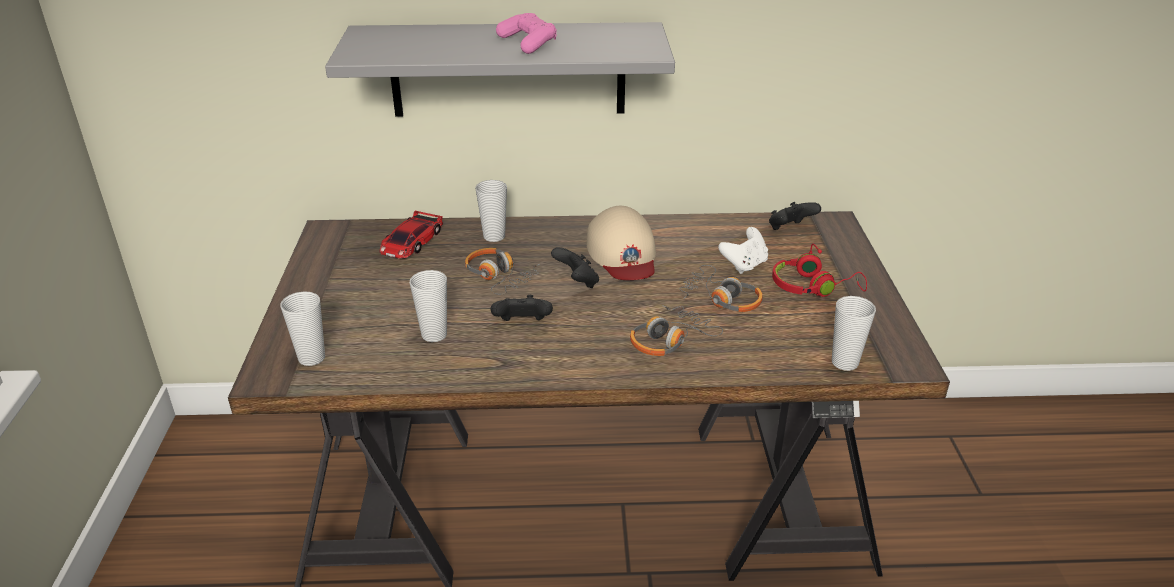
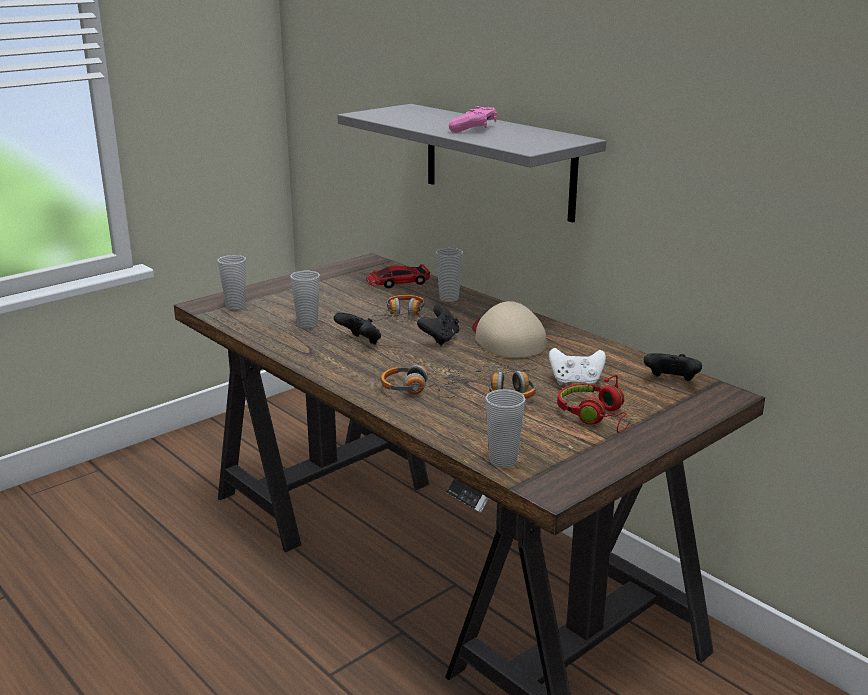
camera: 50 degrees right, 10 degrees down
(622, 253) = (506, 339): beige cap -> beige cap turned 120 degrees clockwise

